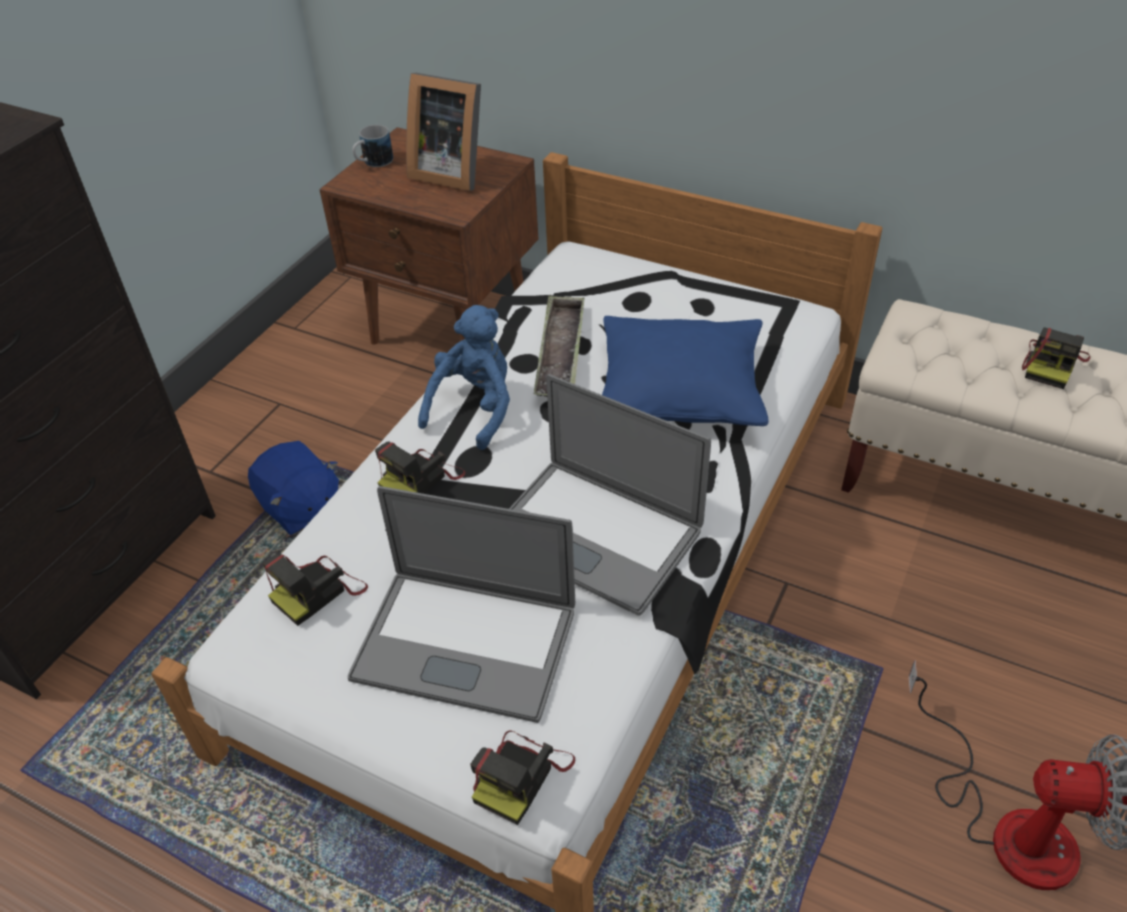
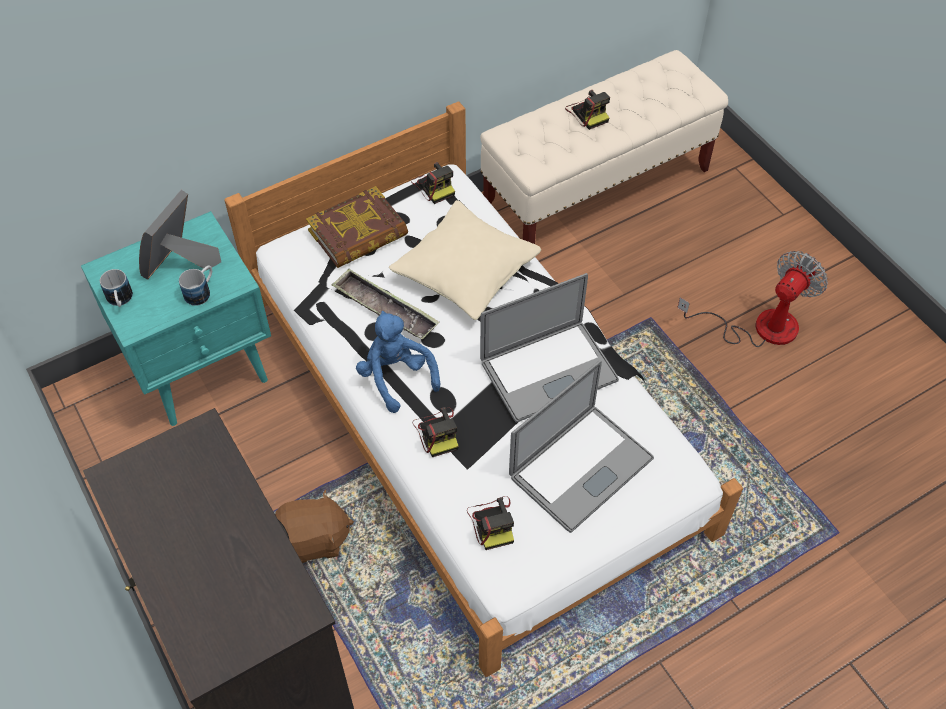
camera: 60 degrees left, 10 degrees up
(300, 507) = (313, 540): blue plush toy -> brown plush toy
(425, 198) = (201, 291): none -> mug
(450, 172) = (181, 263): picture frame -> picture frame turned 150 degrees clockwise
(451, 328) = (203, 368): brown nightstand -> turquoise nightstand
(521, 776) = (678, 481): camera -> camera (434, 186)
(646, 287) = (358, 234): none -> book
(680, 390) = (466, 271): blue pillow -> beige pillow

